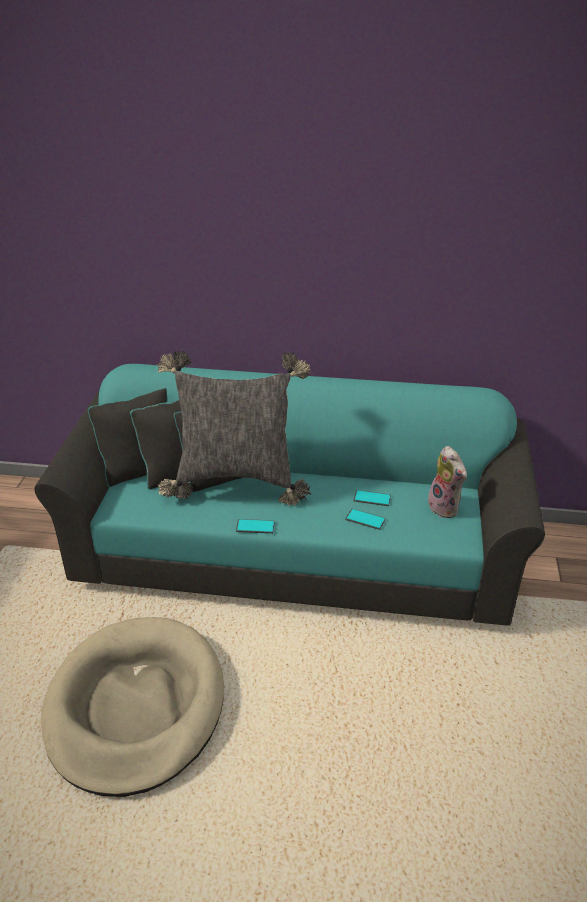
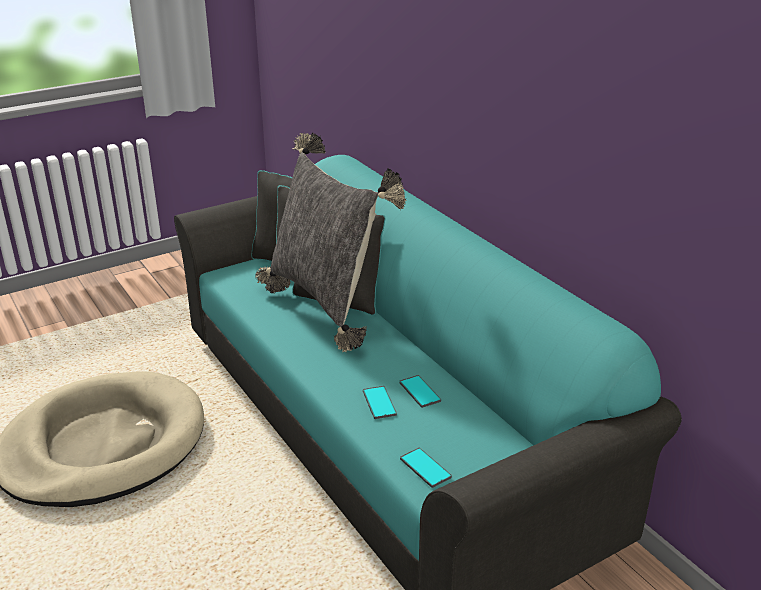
camera: 50 degrees right, 5 degrees down
(255, 527) = (286, 347): phone -> phone (425, 468)
(446, 507) = (474, 448): plush toy -> none

